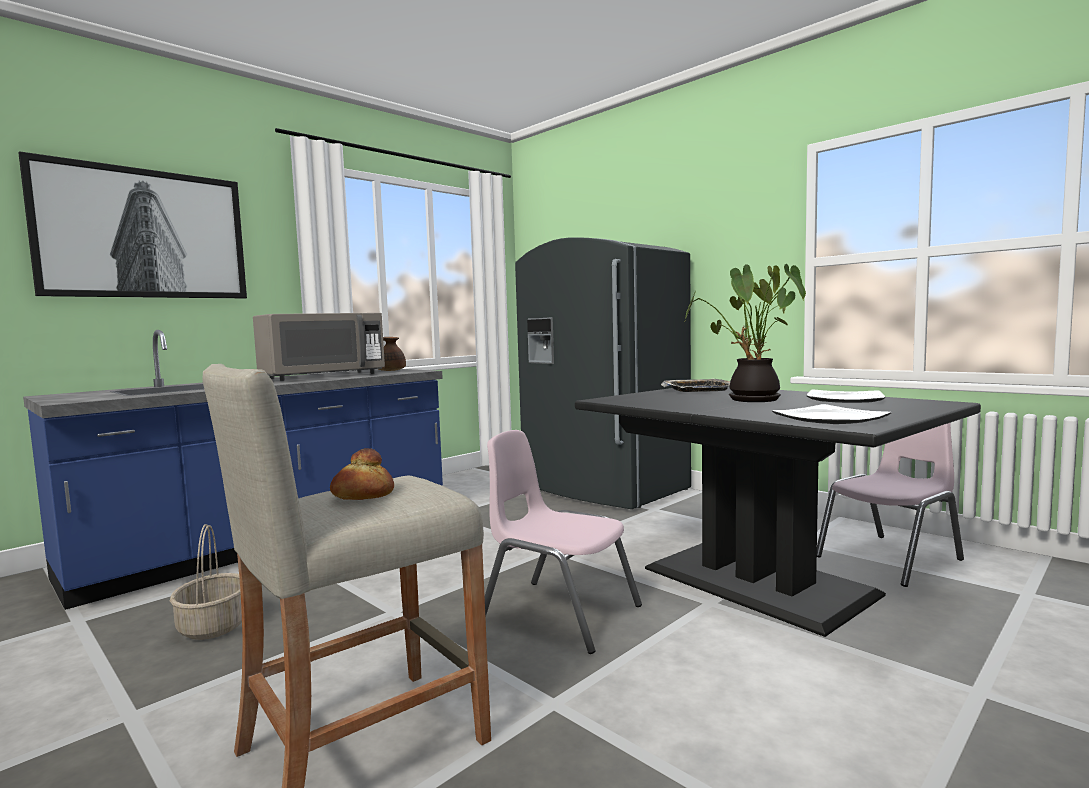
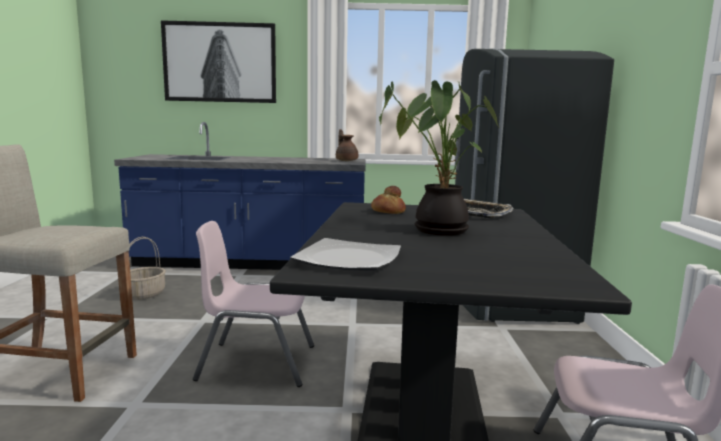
camera: 45 degrees right, 5 degrees up
(322, 376) = (290, 160): grey microwave -> none
(362, 495) = (47, 229): bread -> bread (388, 211)
(559, 613) = (256, 363): pink chair -> pink chair turned 75 degrees counterclockwise
(845, 399) = (512, 251): plate -> none

